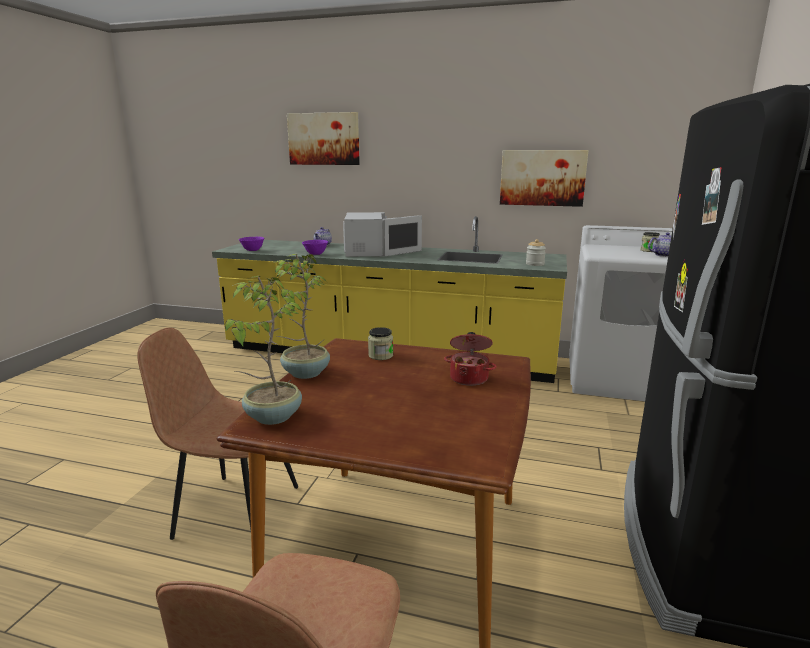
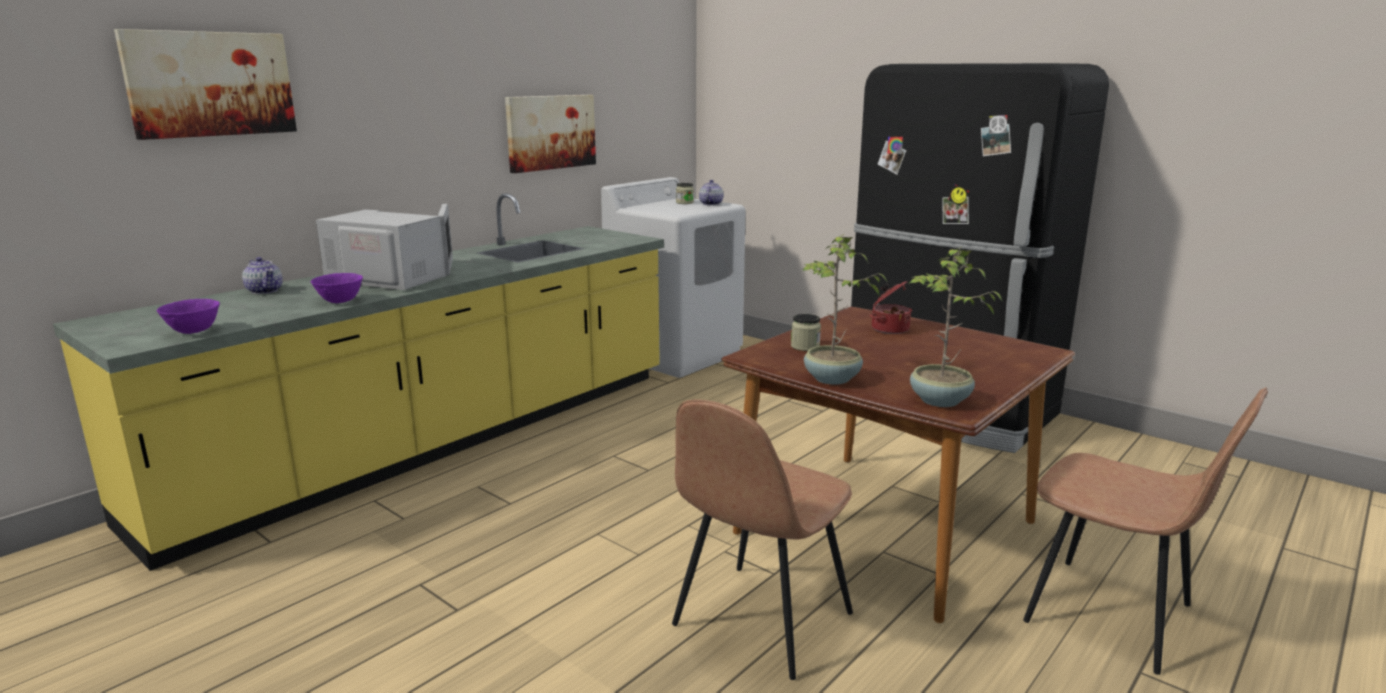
camera: 65 degrees left, 0 degrees up
(535, 264) = (614, 240): jar -> none

